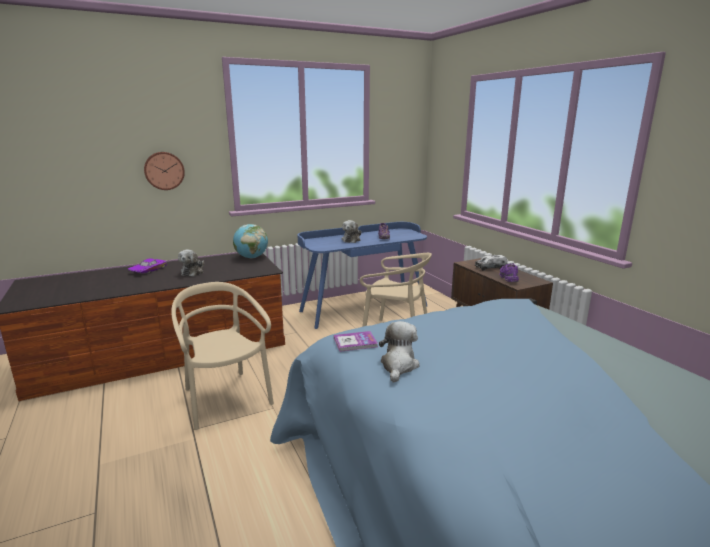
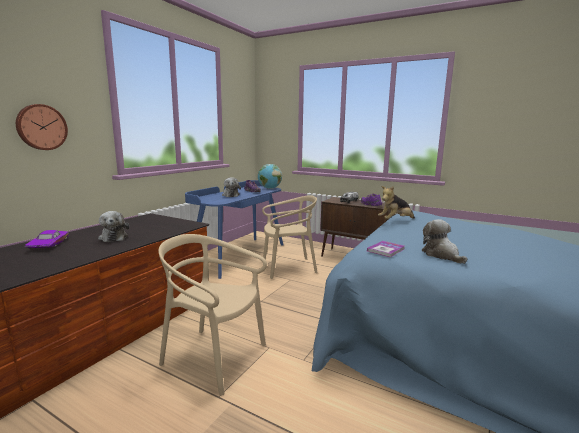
camera: 35 degrees left, 5 degrees down
(251, 257) = (155, 218): globe -> globe (269, 188)
(459, 309) = (395, 221): none -> plush toy

